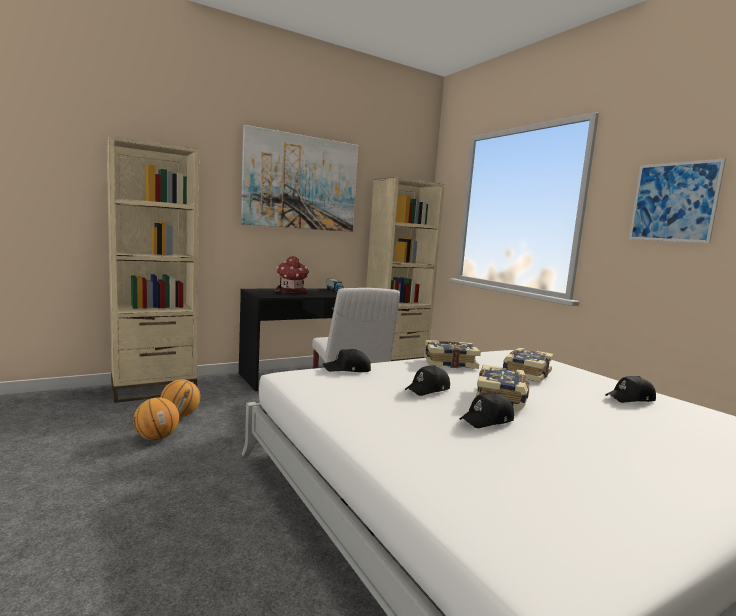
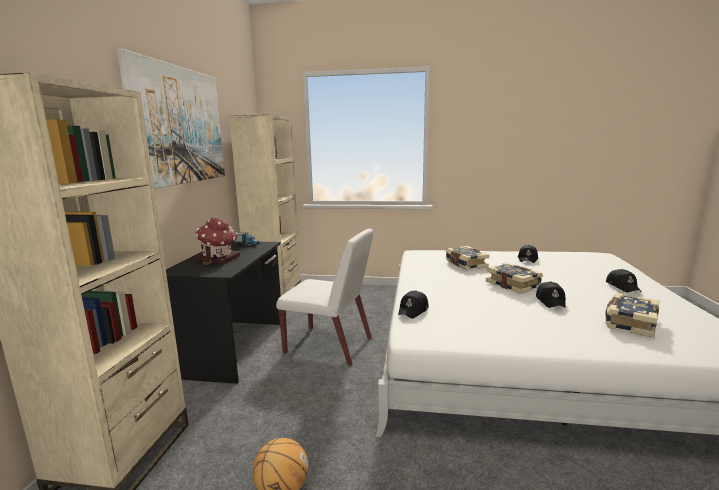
camera: 50 degrees left, 5 degrees up
(180, 415) = (239, 454): basketball -> none
(428, 389) = (484, 298): black cap -> black cap (623, 286)
(449, 363) = (426, 275): book -> book (629, 323)
(673, 202) = (491, 133): picture -> none

